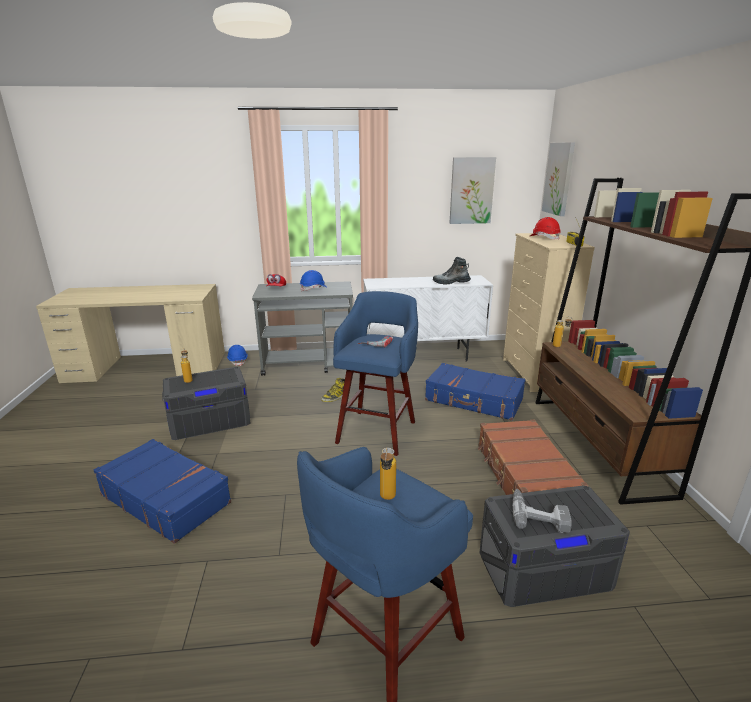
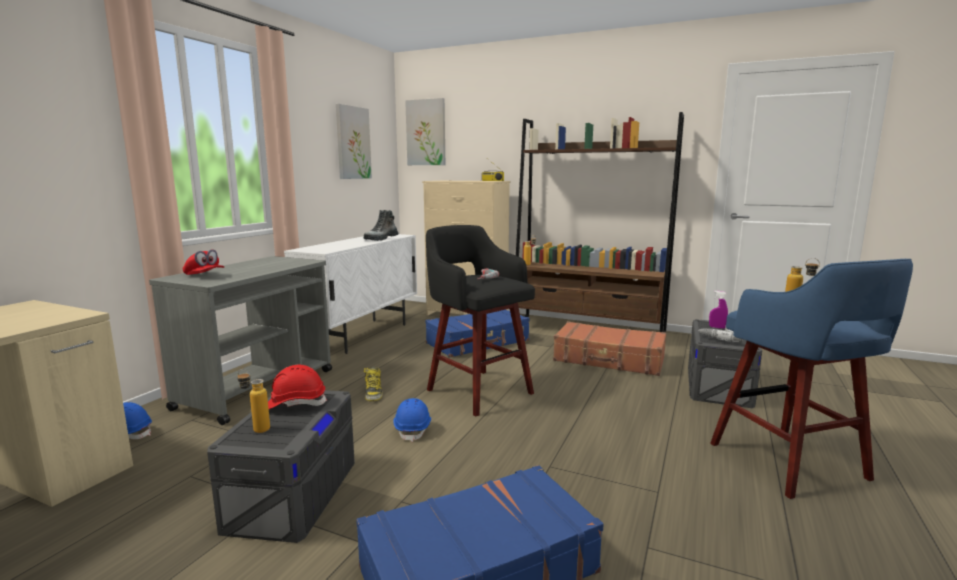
camera: 60 degrees left, 10 degrees down
(314, 288) = (259, 266): blue hard hat -> blue hard hat (413, 429)
(377, 430) = (477, 390): blue stool -> black stool
(544, 238) = (457, 180): red hard hat -> red hard hat (295, 404)
(575, 507) = (717, 327): none -> purple spray bottle

